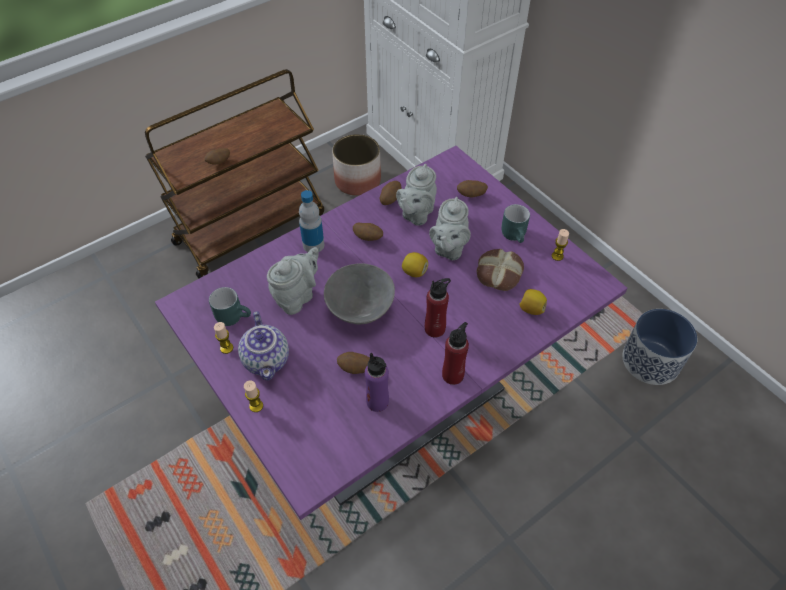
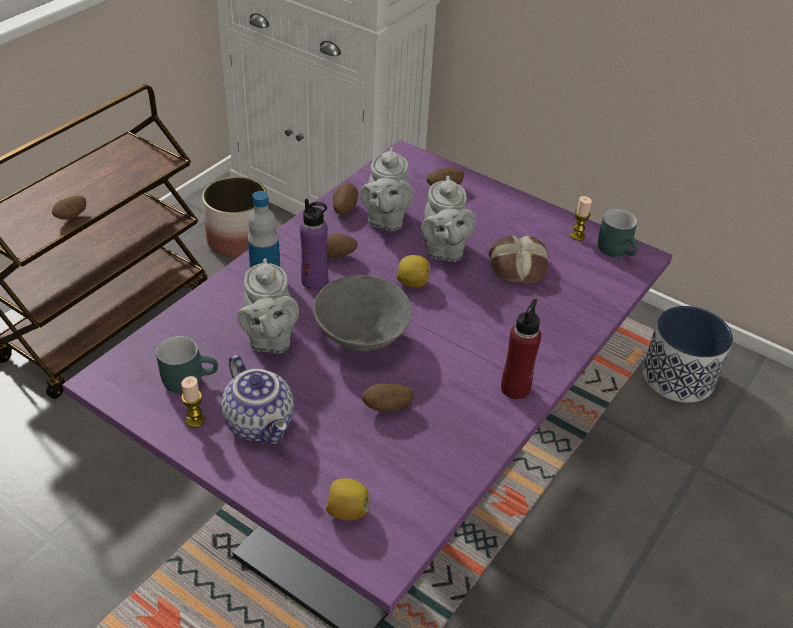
camera: 20 degrees left, 10 degrees down
(256, 406) = (269, 482): candle -> none
(297, 296) = (269, 339): grey teapot -> grey teapot turned 150 degrees clockwise
(377, 402) = (433, 440): purple bottle -> purple bottle (314, 281)
(435, 328) = (468, 341): red bottle -> none
(516, 235) = (518, 222): turquoise mug -> turquoise mug (618, 251)
(531, 309) = (574, 297): lemon -> lemon (346, 511)

